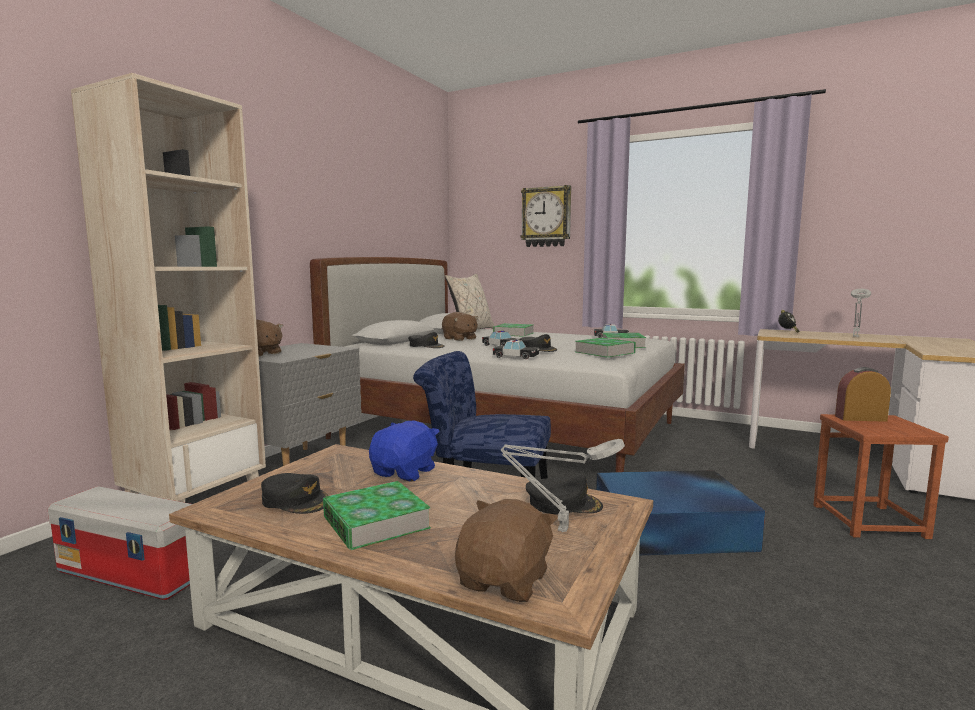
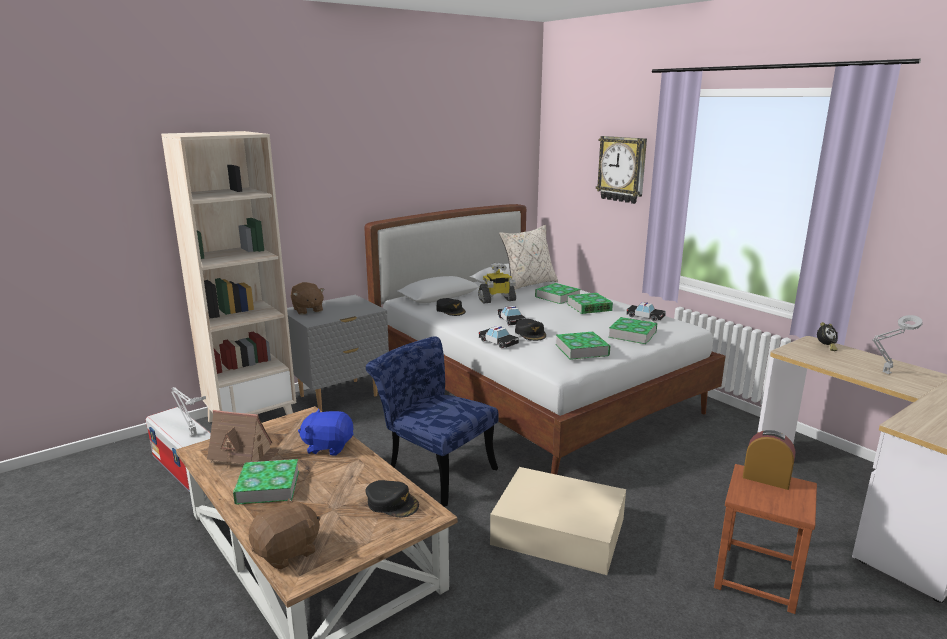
camera: 25 degrees right, 10 degrees up
(296, 500) = (244, 456): black cap -> toy house
(405, 472) = (328, 446): blue plush toy -> blue plush toy turned 135 degrees counterclockwise
(459, 339) = (497, 300): brown plush toy -> toy robot
(553, 336) = (589, 307): none -> book
(559, 529) = (361, 524): grey table lamp -> grey table lamp (192, 434)
(674, 528) = (560, 532): blue storage box -> beige storage box

